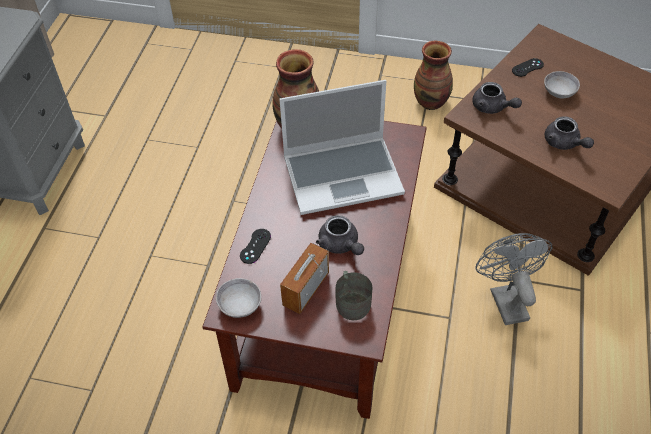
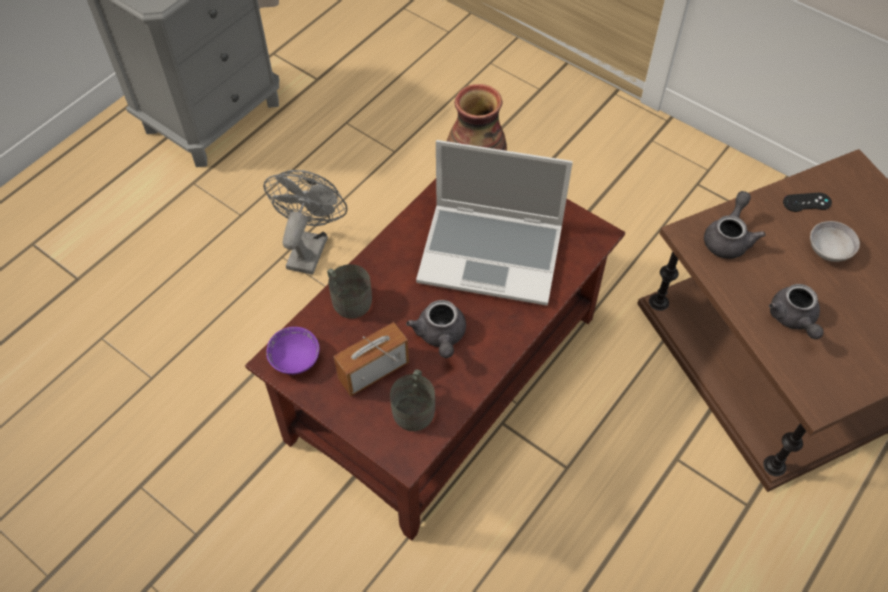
camera: 25 degrees right, 5 degrees up
(240, 305) = (295, 358): grey bowl -> purple bowl
(255, 246) = (348, 298): black game controller -> grey mug
(431, 102) = (695, 196): vase -> none
(492, 107) = (728, 238): grey teapot -> grey teapot turned 135 degrees counterclockwise
(505, 299) = (646, 475): grey fan -> grey fan (309, 247)

